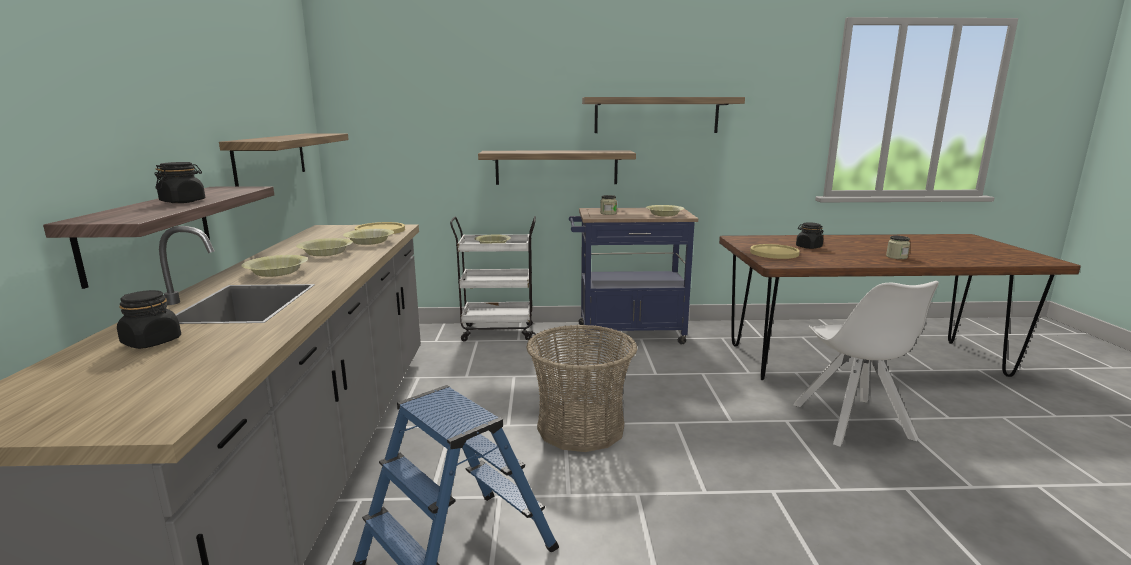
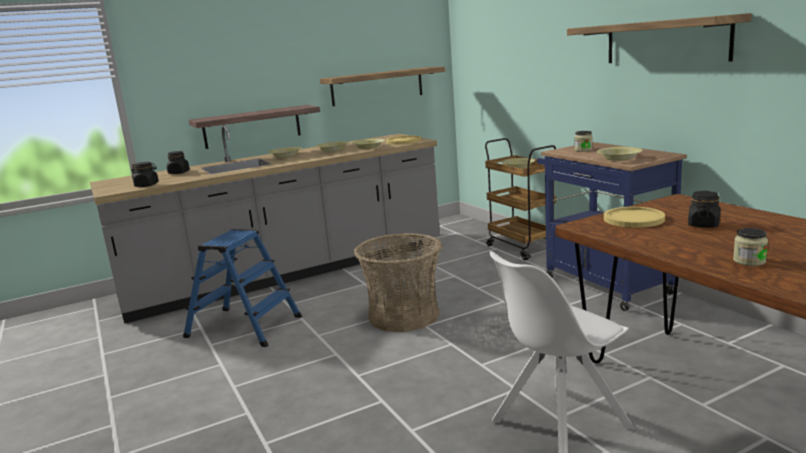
camera: 65 degrees right, 0 degrees up
(183, 201) = (253, 113): black jar -> black jar (147, 185)
(498, 332) = (522, 248): white cart -> brown cart
(556, 167) = (580, 98): shelf -> none

